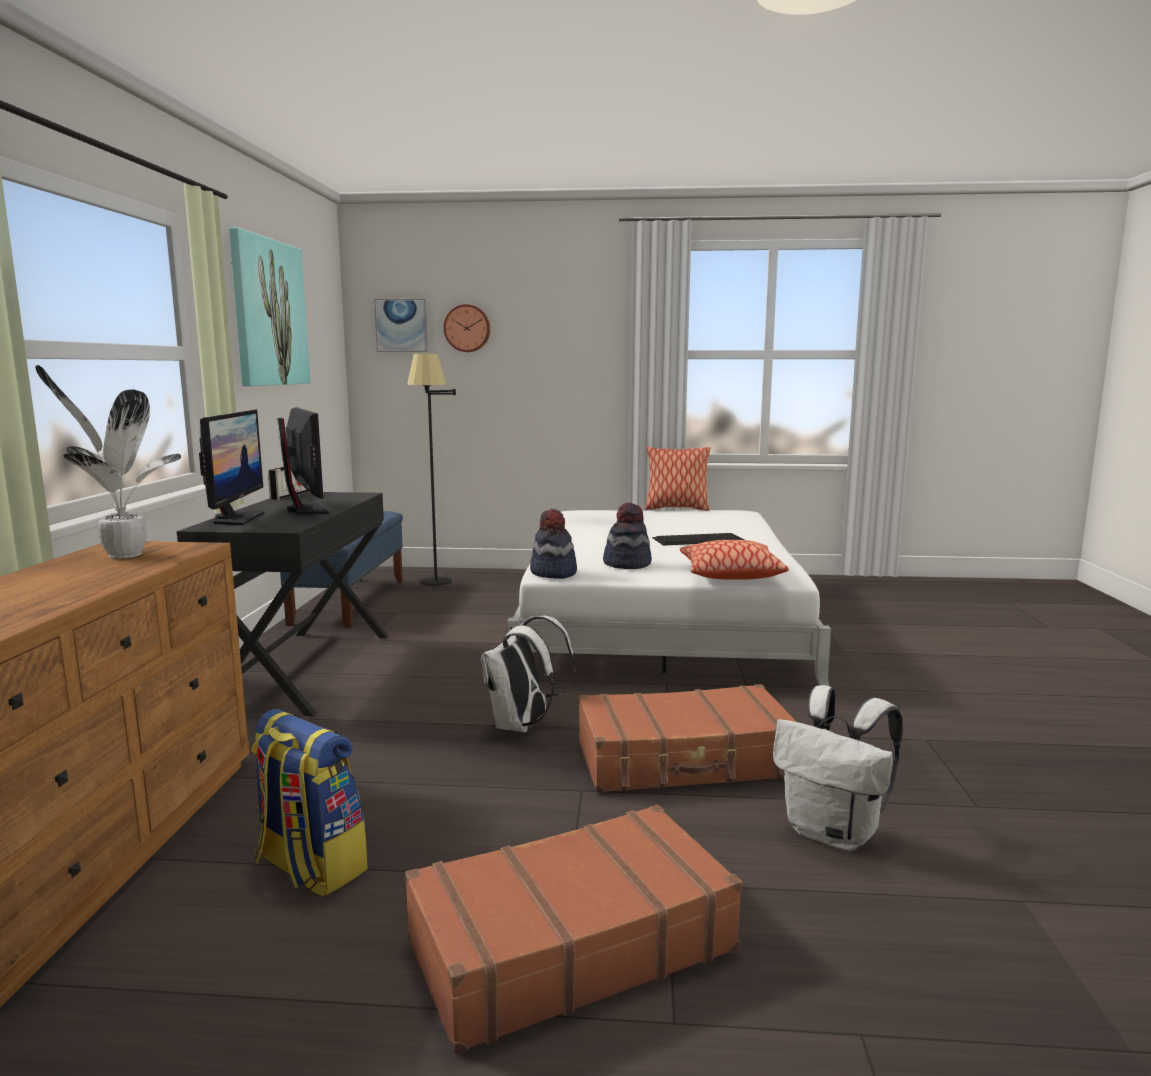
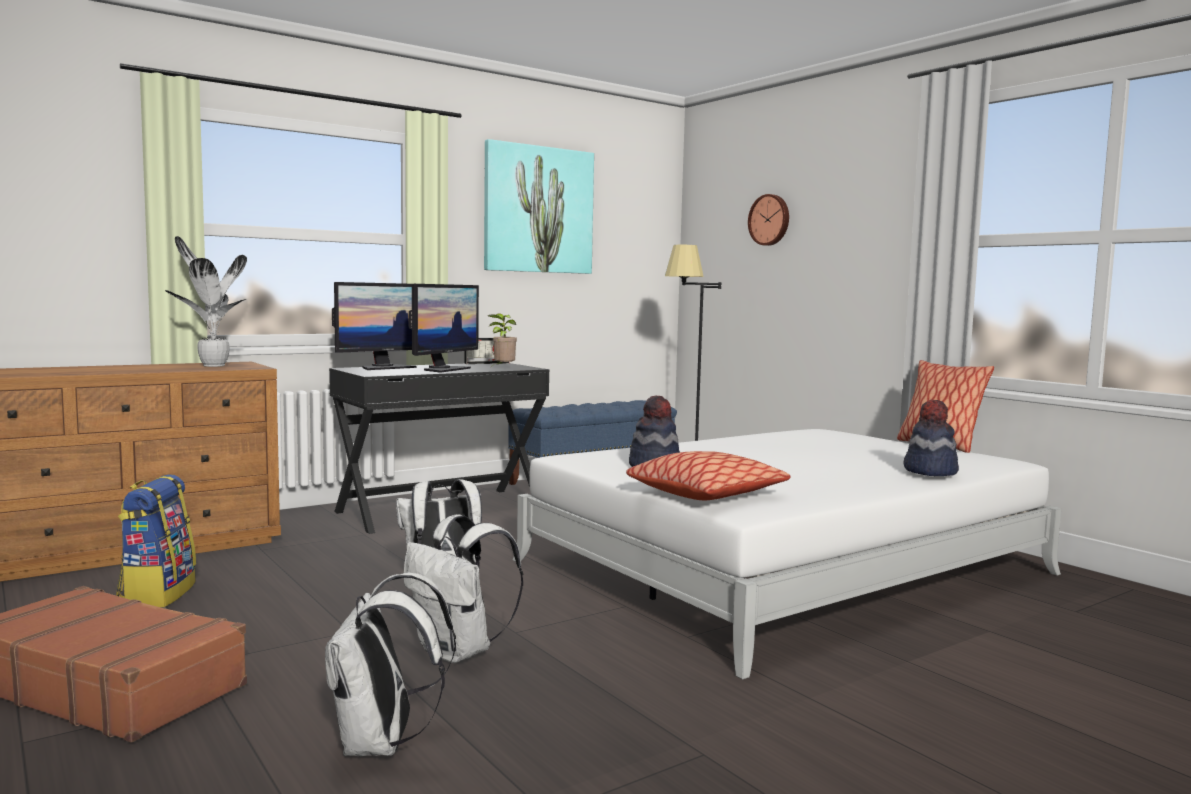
camera: 50 degrees right, 5 degrees down
(349, 499) = (502, 369): none -> potted plant
(401, 325) = (719, 220): picture -> none
(553, 573) = (569, 457): hat -> hat (929, 471)
(685, 760) = (458, 652): brown suitcase -> white backpack
(699, 539) = (814, 467): keyboard -> none

